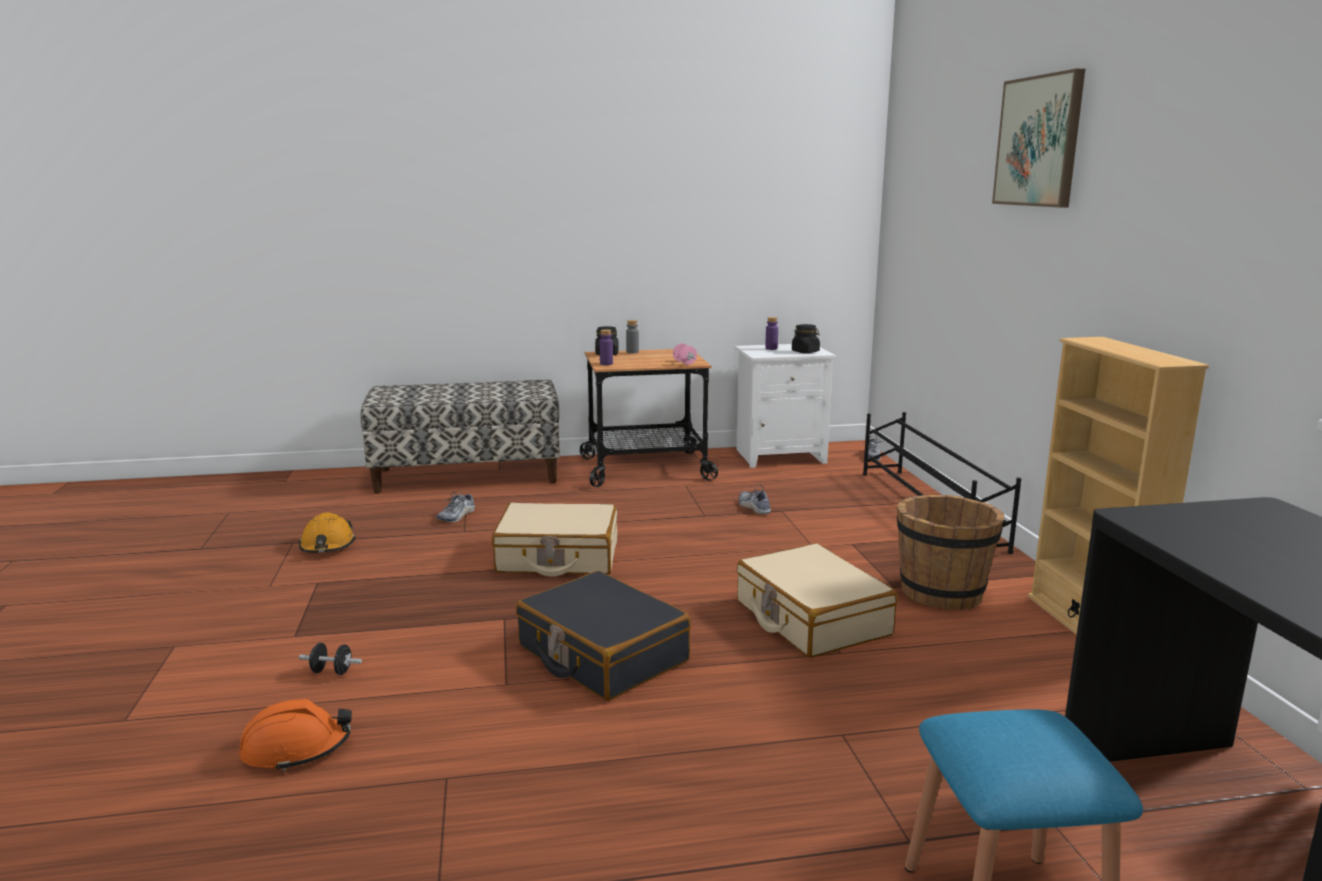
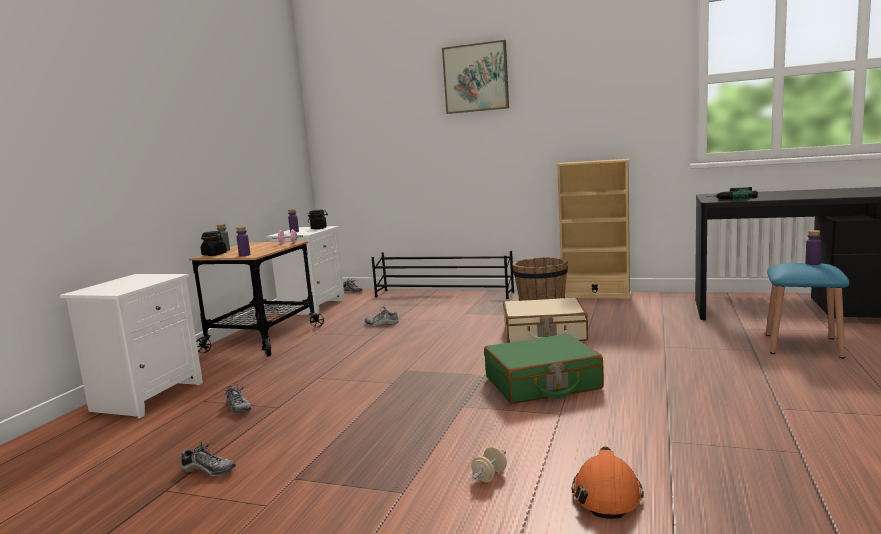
camera: 60 degrees left, 5 degrees down
(327, 546) = (209, 470): orange hard hat -> shoe
(332, 672) = (489, 476): black dumbbell -> beige dumbbell
(467, 475) = (147, 396): bench -> white nightstand
(557, 557) = (380, 380): beige suitcase -> none
(602, 654) = (542, 384): black suitcase -> green suitcase
(1057, 749) = (812, 263): none -> purple bottle
(1196, 529) = (729, 198): none -> power drill

